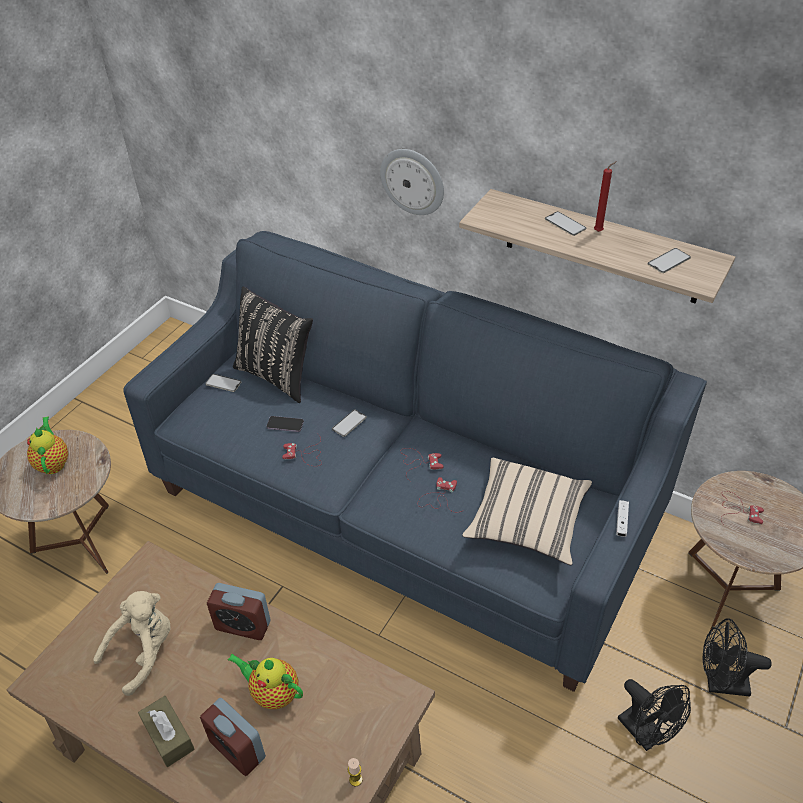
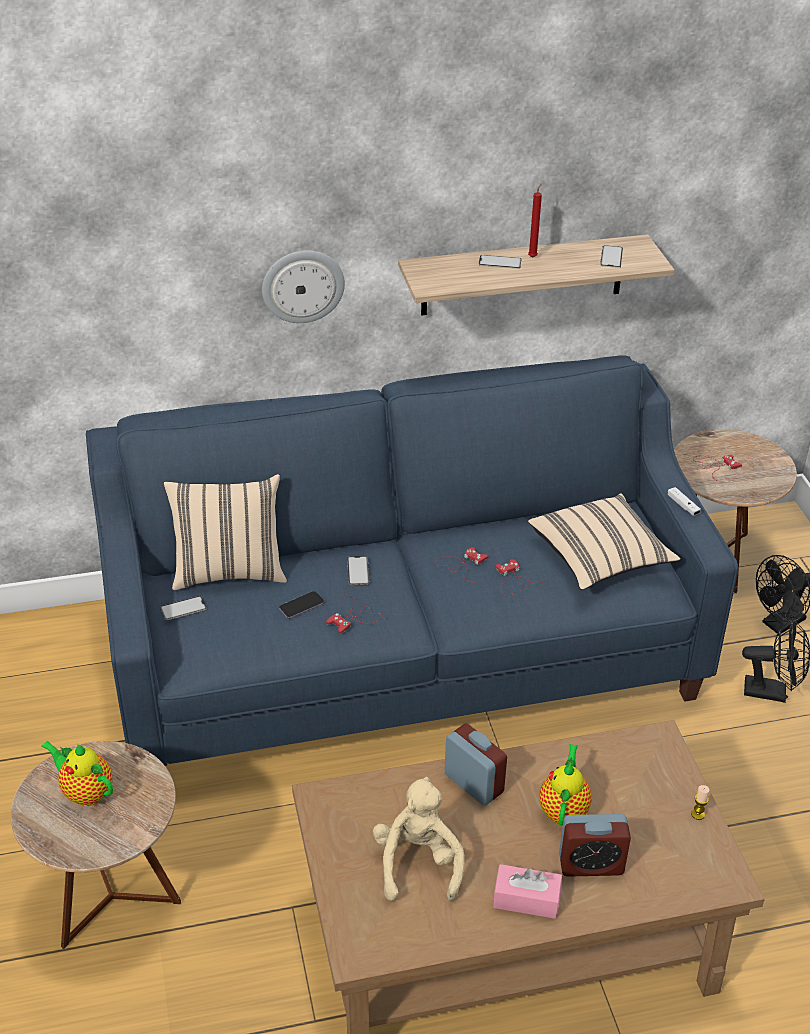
camera: 45 degrees left, 5 degrees down
(168, 736) = (526, 899): brown tissue box -> pink tissue box
(243, 625) = (473, 783): alarm clock -> alarm clock turned 105 degrees counterclockwise
(273, 693) = (563, 809): teapot -> teapot turned 120 degrees clockwise
(277, 375) = (229, 571): black pillow -> beige pillow

